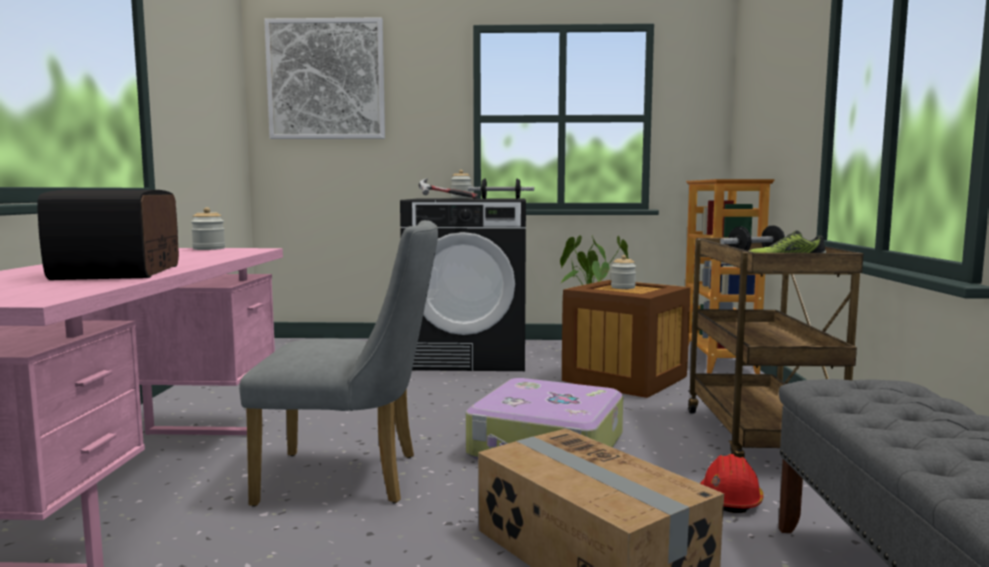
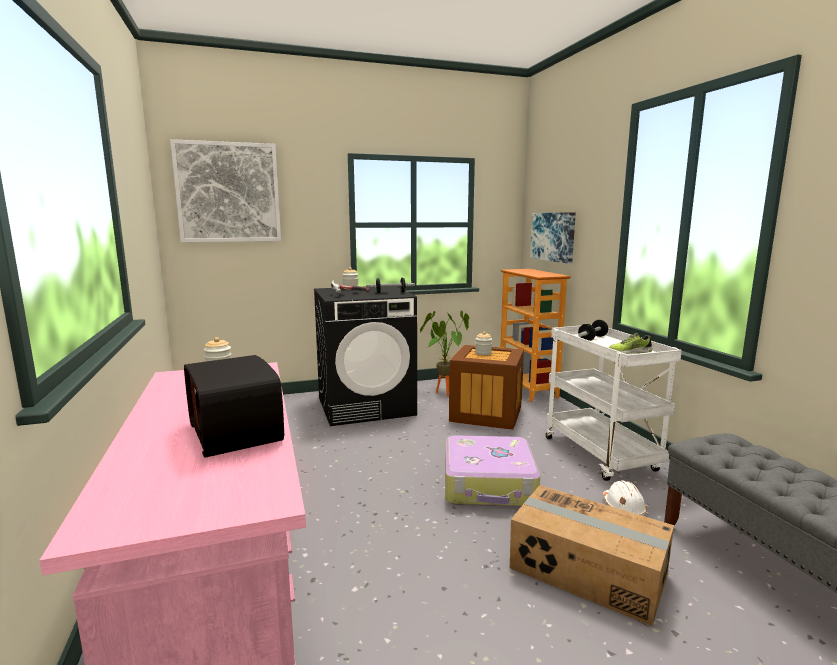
camera: 20 degrees left, 5 degrees up
(352, 478) = (388, 540): grey chair -> none
(730, 499) = (623, 507): red hard hat -> white hard hat
(760, 125) = (553, 236): none -> picture
(760, 440) = (602, 455): brown cart -> white cart

